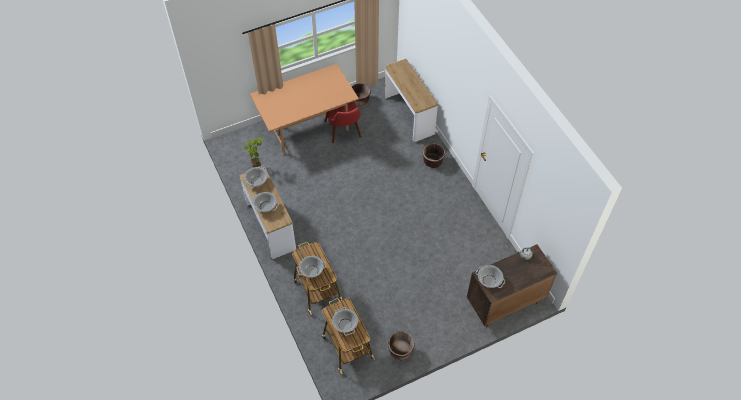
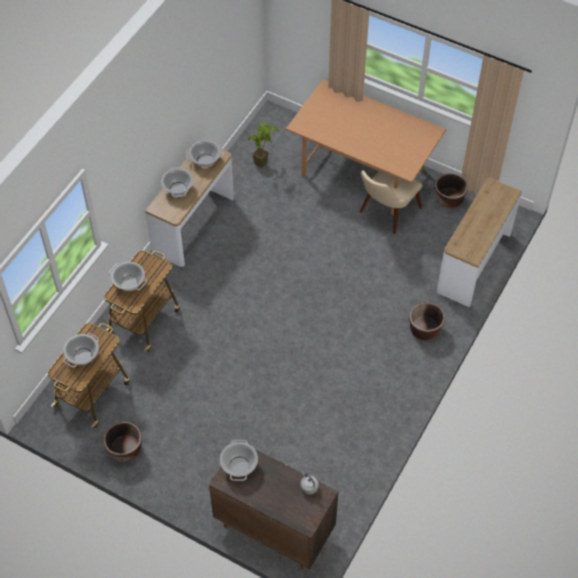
camera: 55 degrees right, 0 degrees up
(344, 133) = (385, 214): red chair -> beige chair

